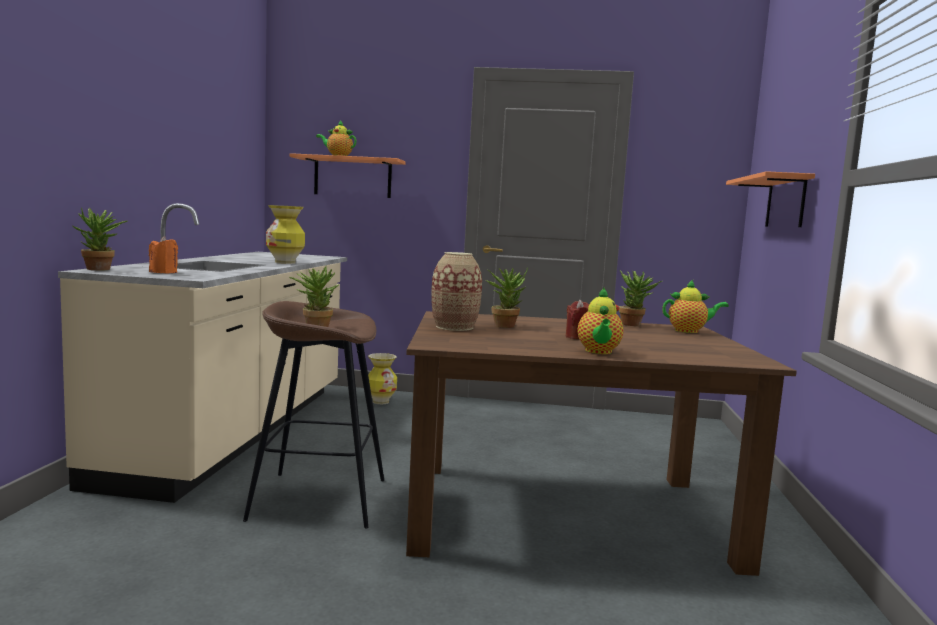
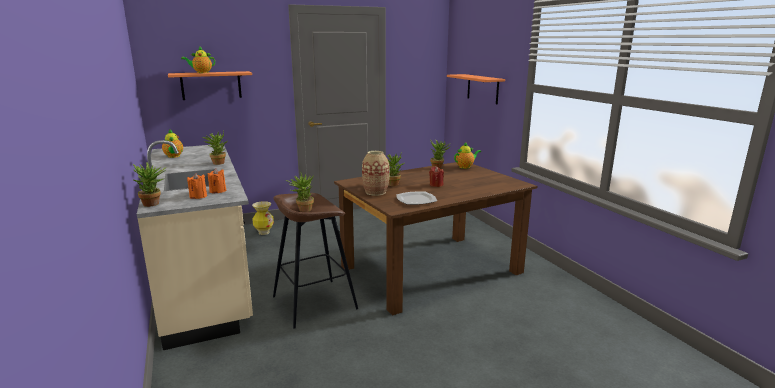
camera: 30 degrees left, 10 degrees up
(199, 273) = (218, 191): none -> orange candle
(285, 263) = (218, 162): vase -> potted plant
(496, 343) = (415, 200): none -> plate
(598, 352) = (461, 194): teapot -> teapot (173, 156)

